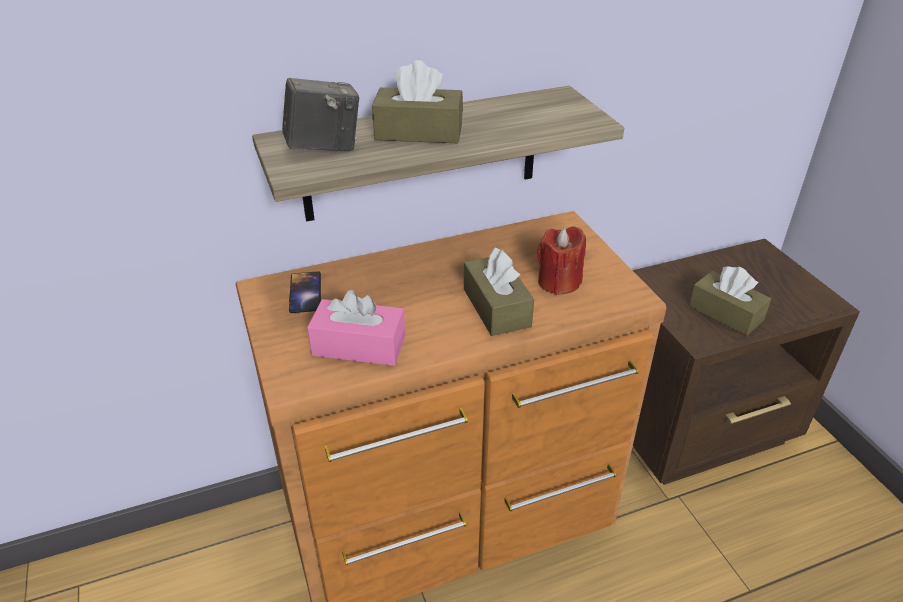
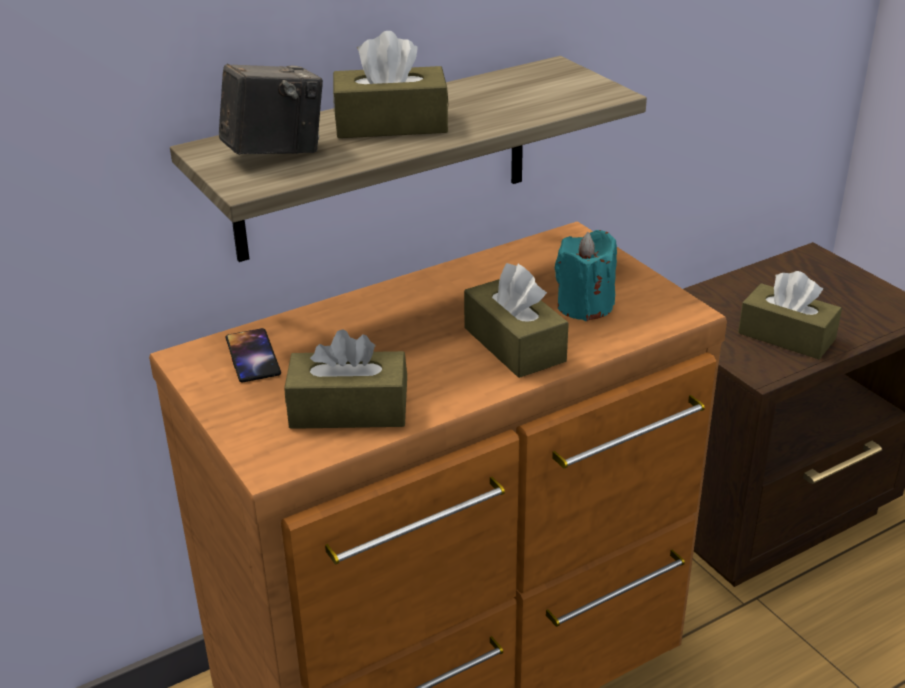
camera: 10 degrees left, 5 degrees down
(359, 346) = (349, 410): pink tissue box -> brown tissue box
(559, 282) = (585, 306): red candle -> turquoise candle

